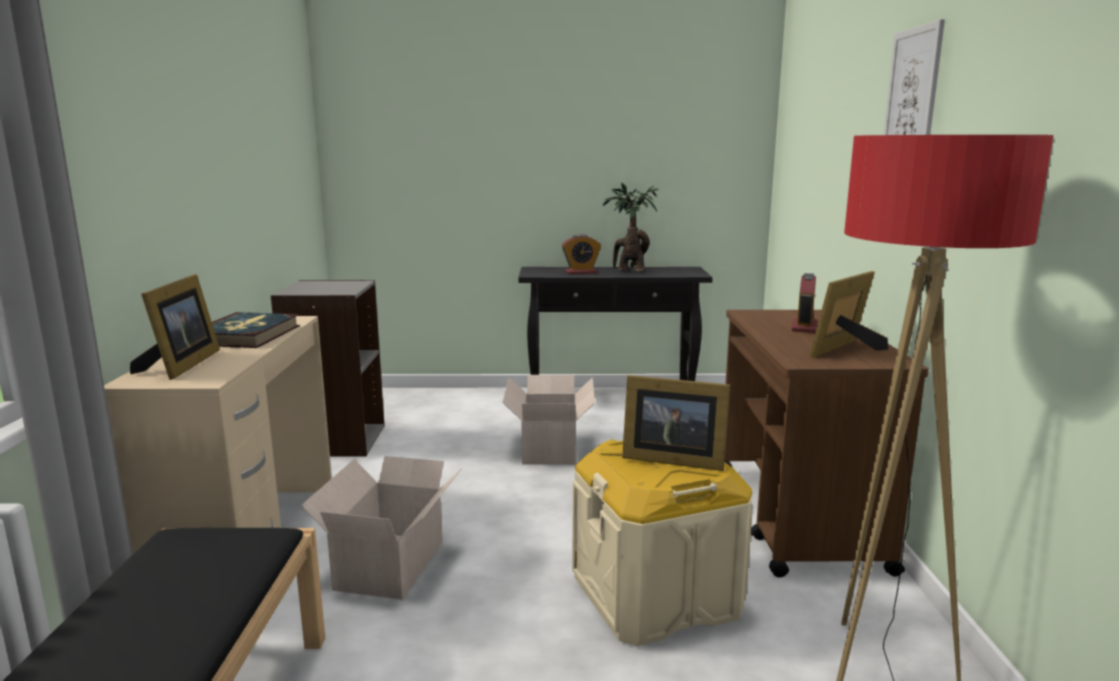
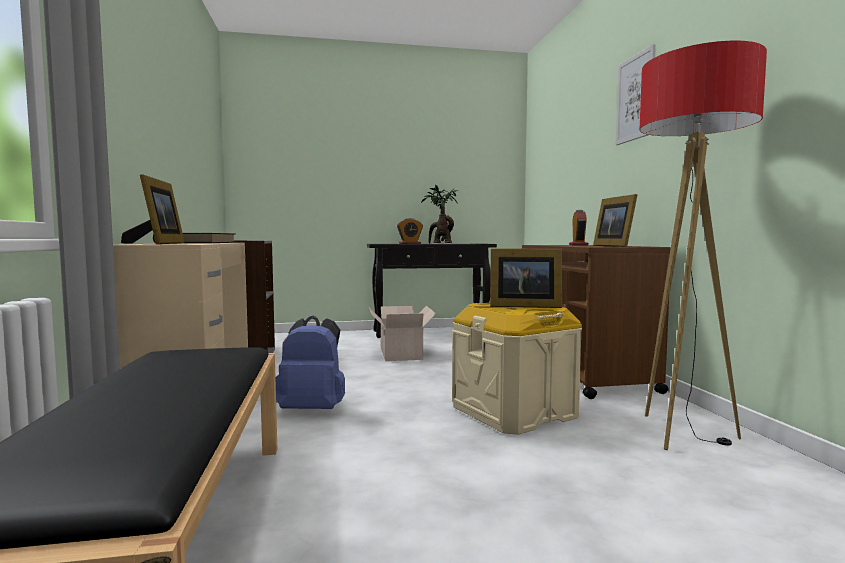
camera: 10 degrees left, 10 degrees down
(393, 563) = (313, 409): cardboard box -> blue backpack
(845, 350) = (615, 246): picture frame -> picture frame turned 45 degrees counterclockwise

